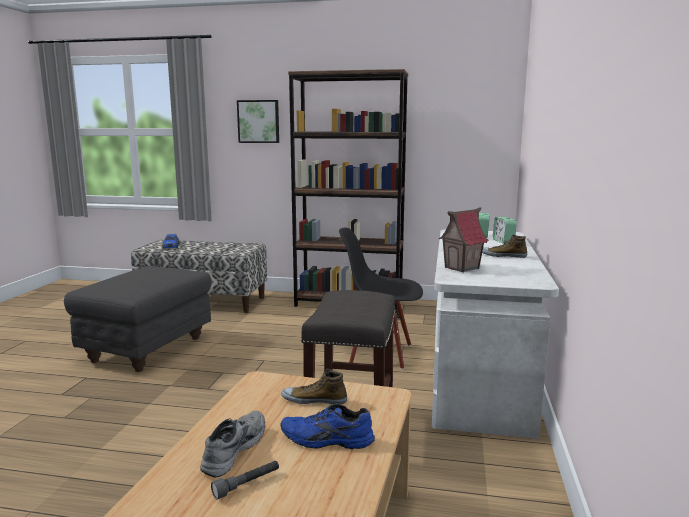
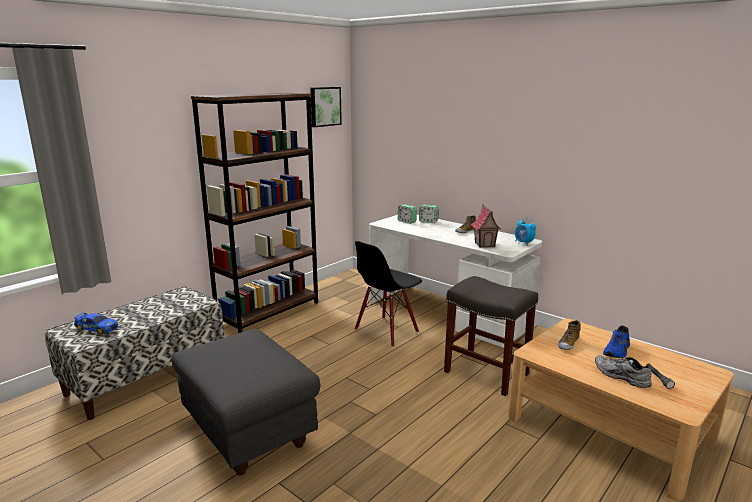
camera: 60 degrees left, 5 degrees up
(259, 121) = (145, 150): picture -> picture (324, 106)
(515, 281) = (523, 243): none -> alarm clock

